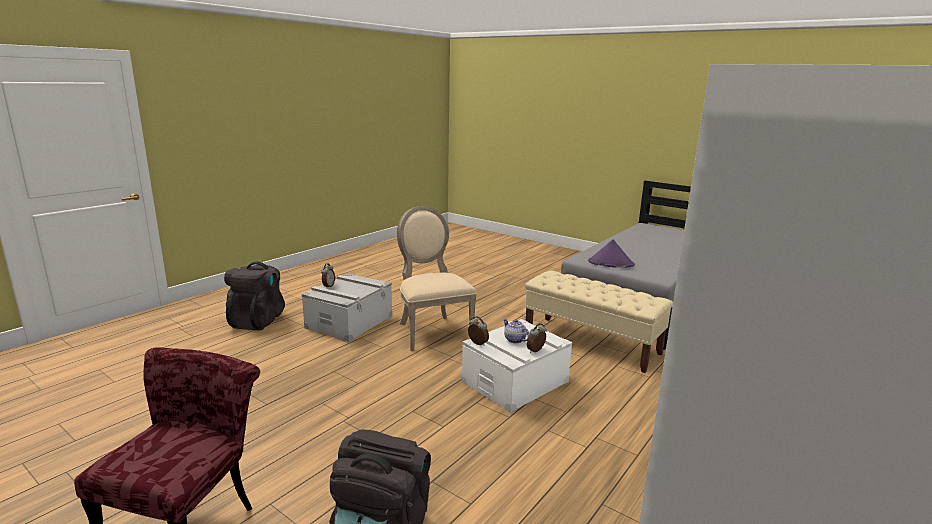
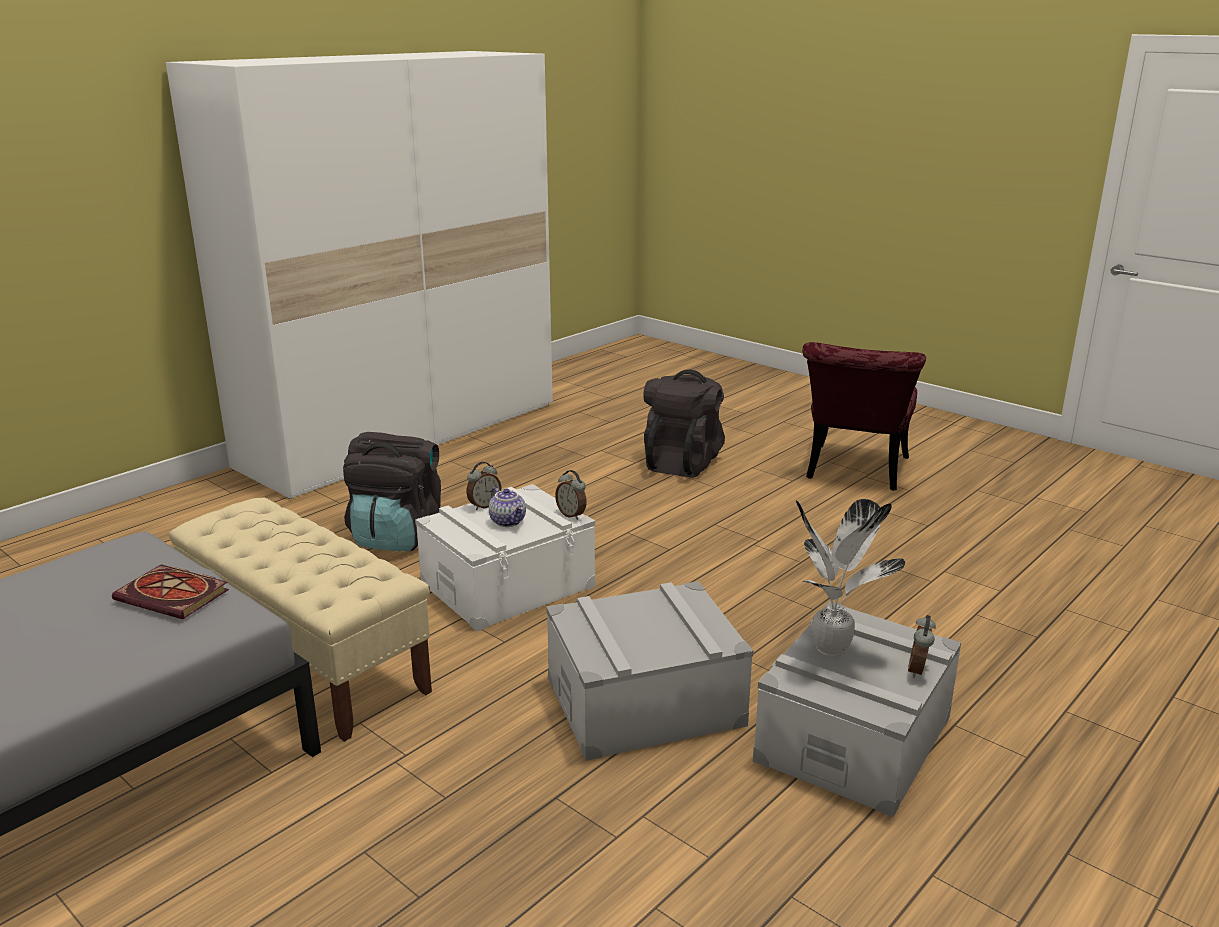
camera: 175 degrees left, 5 degrees up
(258, 320) = (1090, 748): black backpack -> black backpack (397, 536)
(357, 290) = (832, 651): none -> potted plant
(432, 331) = (644, 702): beige chair -> grey storage box
(610, 263) = (175, 595): purple hat -> book

